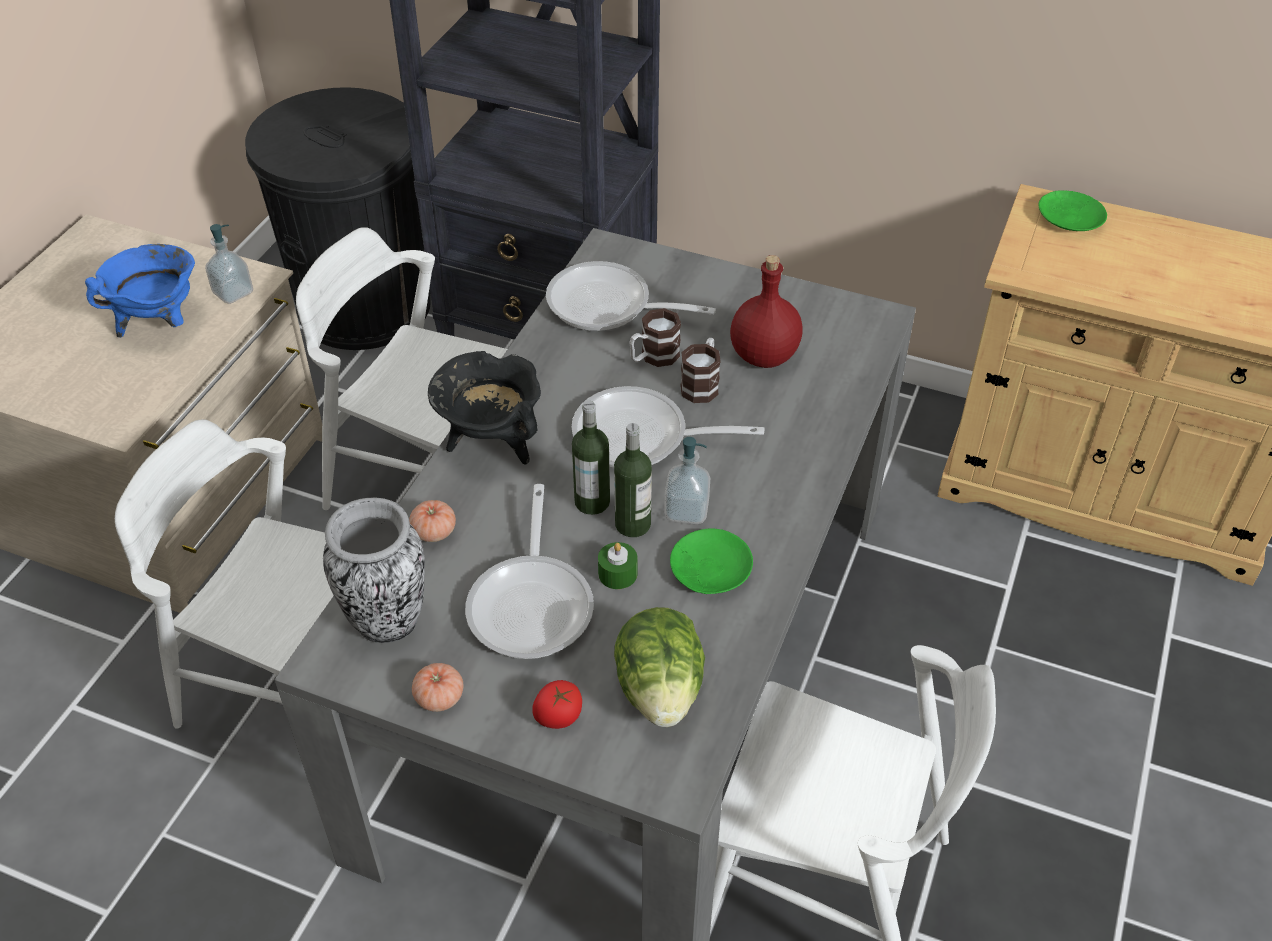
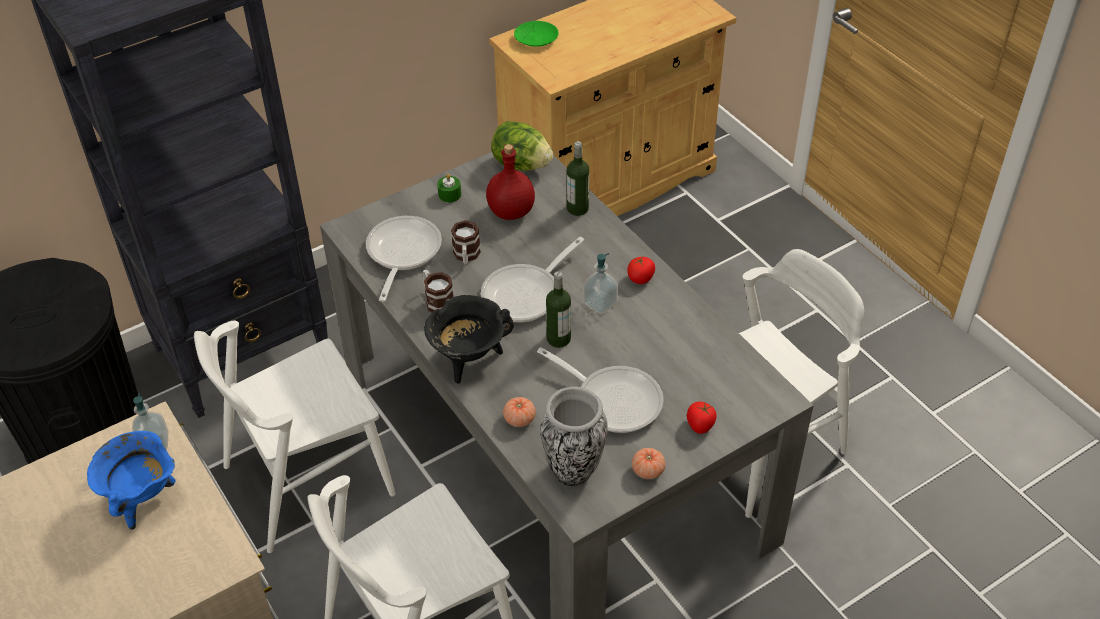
camera: 55 degrees left, 0 degrees up
(608, 306) = (401, 254): frying pan -> frying pan turned 135 degrees clockwise
(617, 573) = (621, 354): green candle -> green candle (449, 194)
(633, 524) = (590, 330): bottle -> bottle (577, 208)
(660, 690) = (714, 376): lettuce -> lettuce (521, 164)
(702, 384) = (508, 248): mug -> mug (436, 301)
(710, 569) = (650, 315): green plate -> none
(767, 528) = (640, 278): none -> tomato

